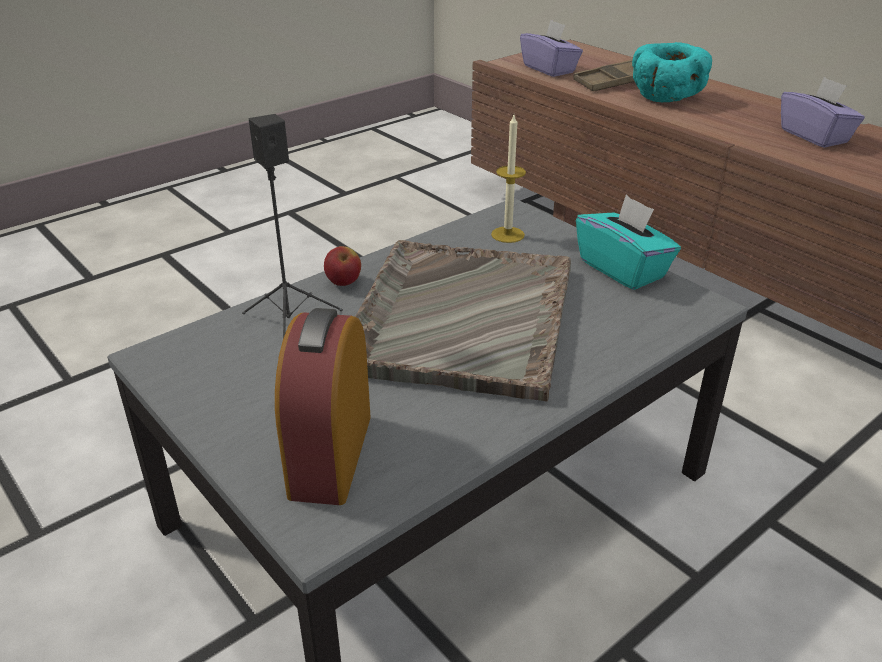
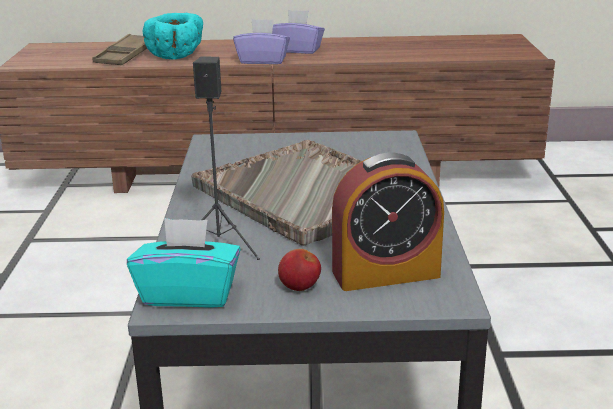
camera: 50 degrees left, 10 degrees down
(331, 455) = (385, 274): alarm clock -> alarm clock turned 60 degrees counterclockwise
(343, 283) = (196, 212): apple -> apple (299, 287)
(507, 234) = (235, 151): candle -> none
(549, 69) = (58, 62): purple tissue box -> purple tissue box (263, 61)
(623, 269) = (331, 139): turquoise tissue box -> turquoise tissue box (189, 294)

